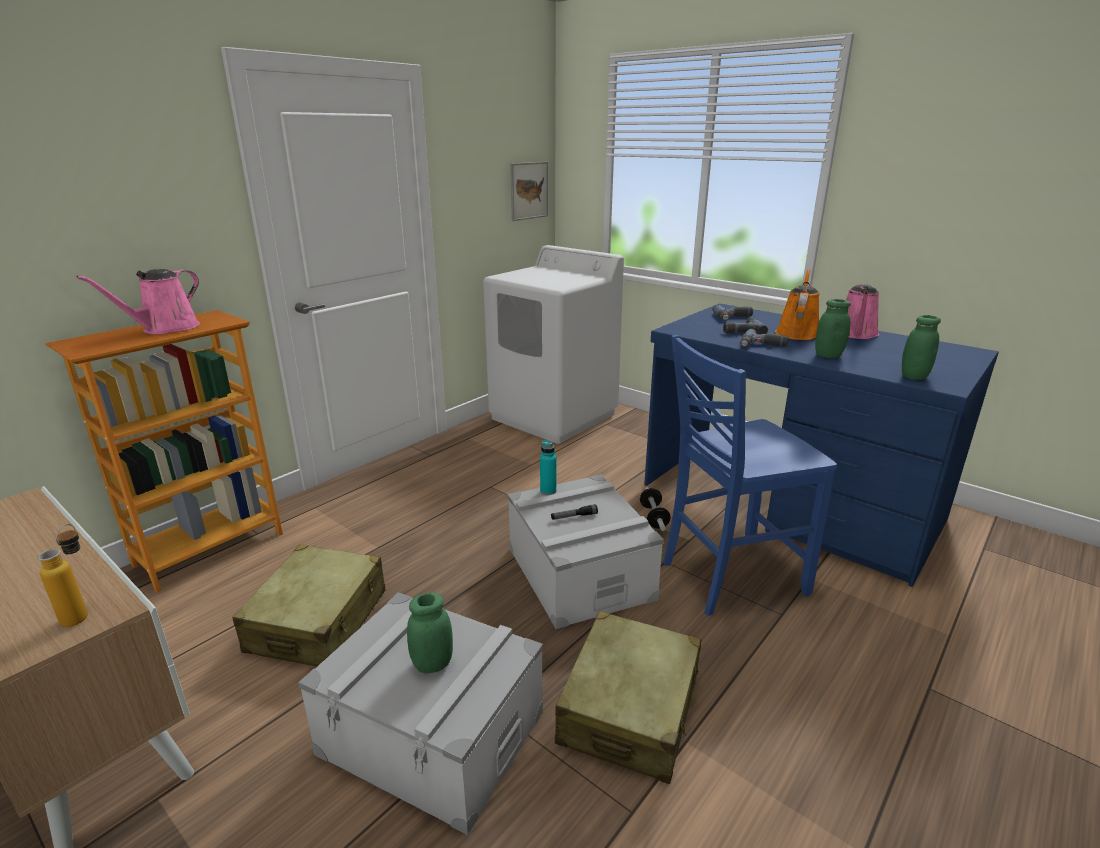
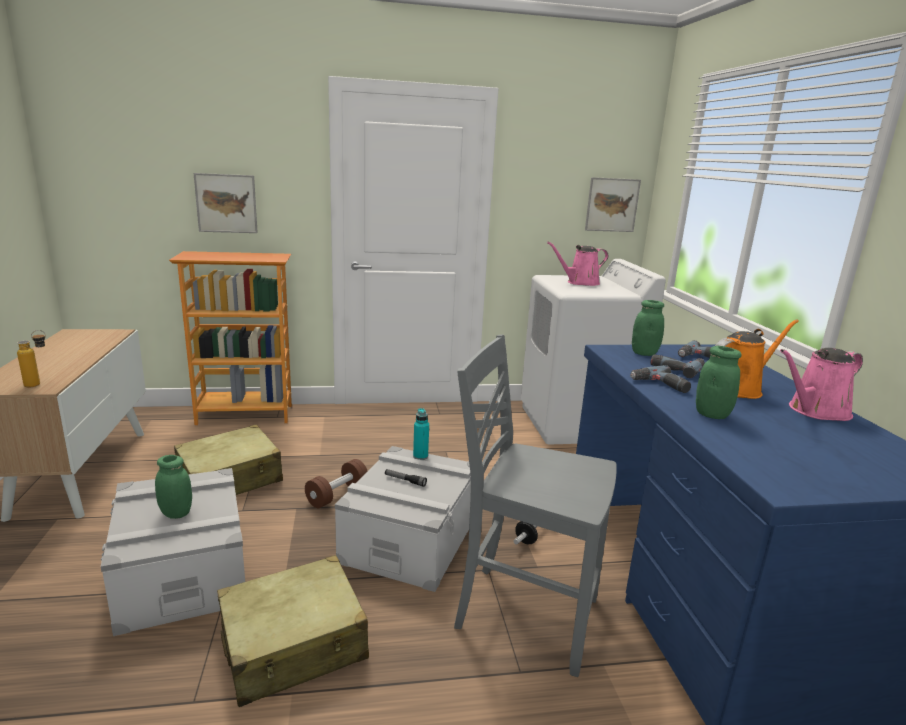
camera: 40 degrees right, 5 degrees down
(102, 253) = (226, 203): none -> picture
(166, 329) = (241, 256): pink watering can -> pink watering can (580, 283)
(459, 574) = (337, 495): none -> brown dumbbell
(729, 576) = (524, 613): blue chair -> grey chair
(913, 376) = (764, 465): green jar -> green jar (644, 353)

